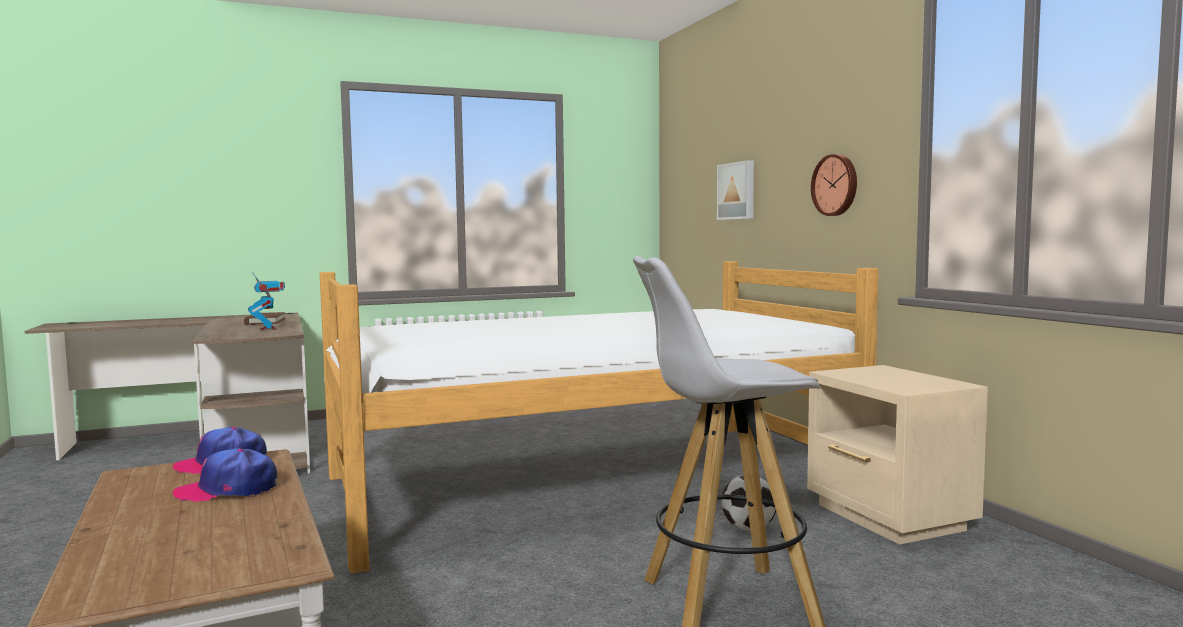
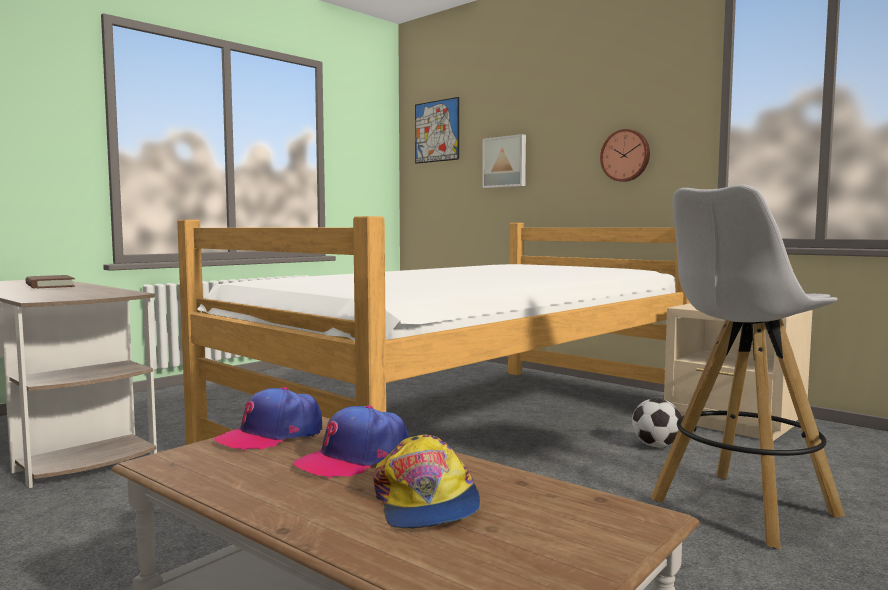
camera: 25 degrees left, 0 degrees up
(194, 527) = (425, 502): none -> cap
(268, 329) = (86, 291): toy robot -> none
(685, 156) = (437, 131): none -> picture

